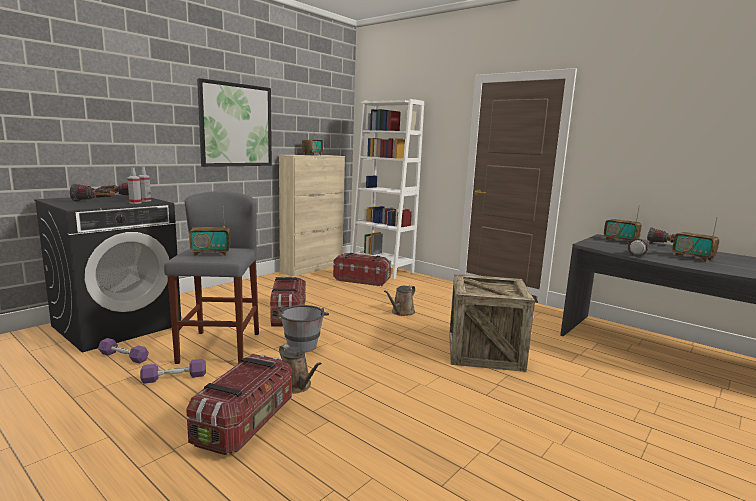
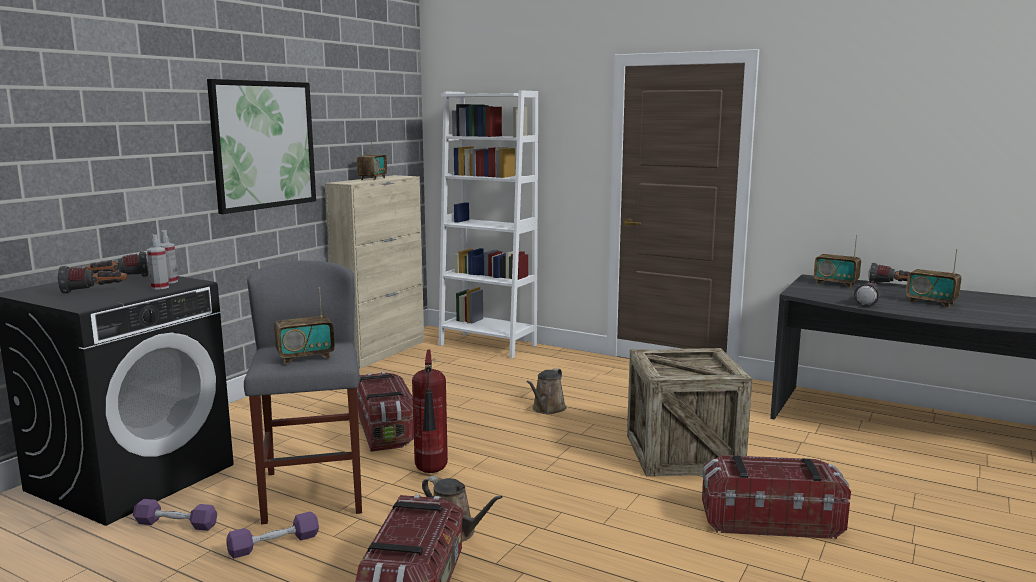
camera: 10 degrees left, 0 degrees up
(303, 343) = (432, 471): grey bucket -> fire extinguisher
(362, 280) = (466, 364): storage box -> storage box (770, 521)

